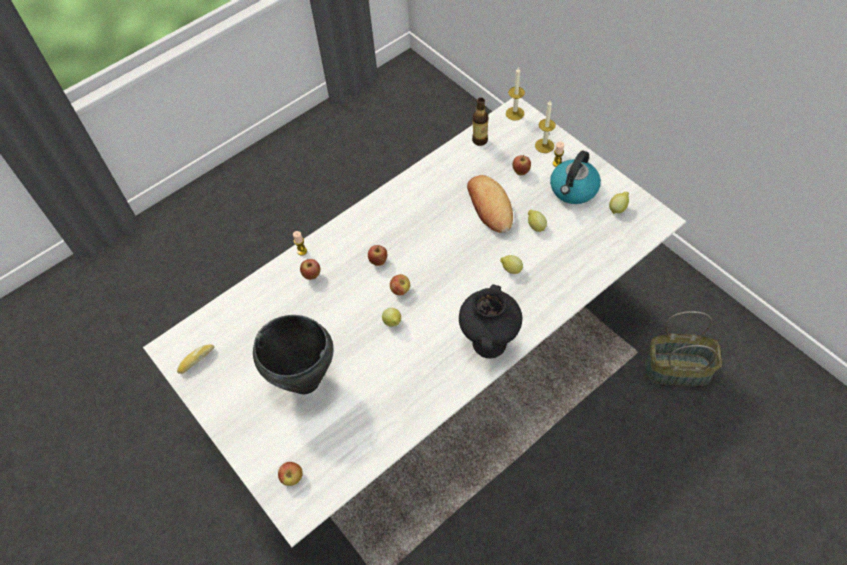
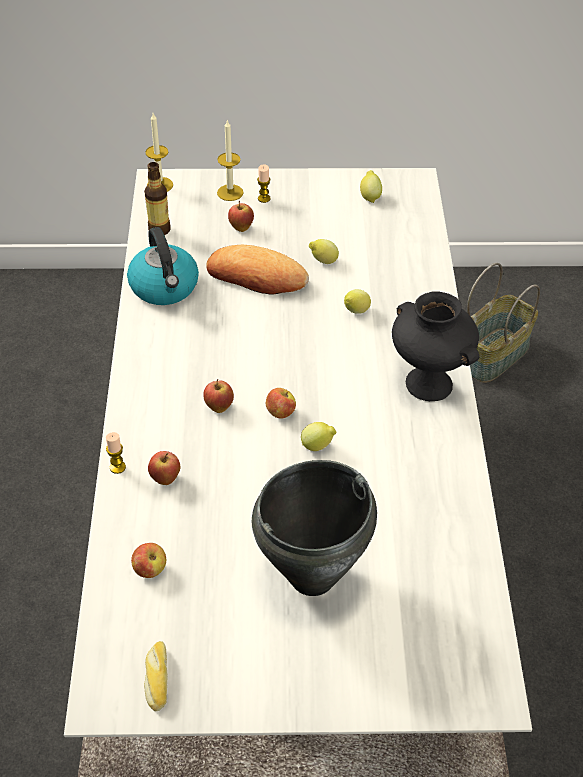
camera: 55 degrees left, 10 degrees down
(292, 477) = (437, 671): apple -> apple (150, 569)
(573, 189) = (311, 209): kettle -> kettle (165, 287)

